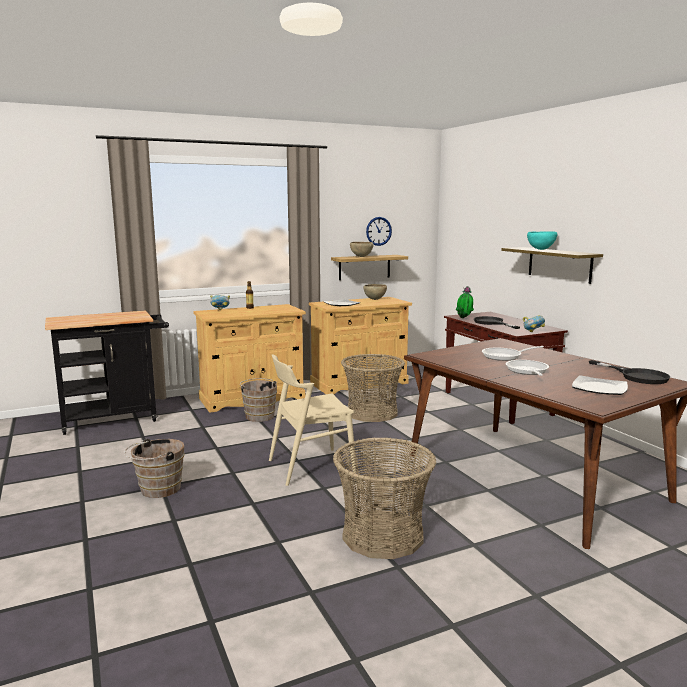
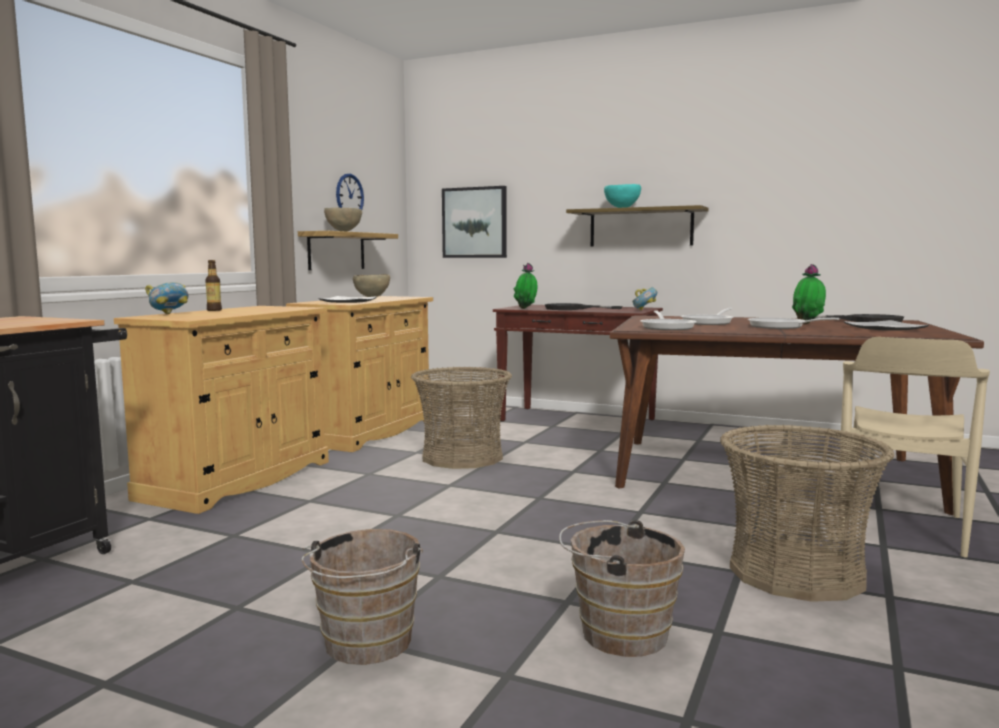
camera: 40 degrees left, 5 degrees down
(259, 415) = (303, 497): brown bucket -> brown bucket (617, 633)
(310, 466) = (532, 532): beige chair -> beige chair (900, 527)
(451, 357) = (667, 327): none -> frying pan
(469, 248) = (475, 222): none -> picture
(568, 371) = (808, 324): none -> potted plant

